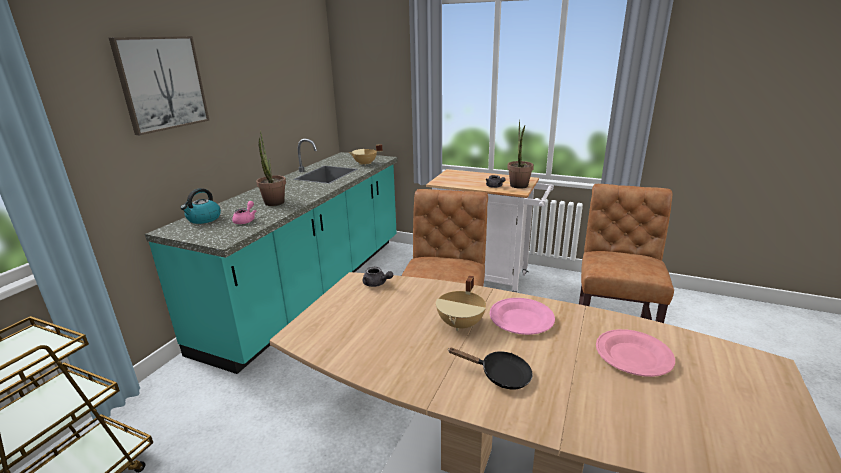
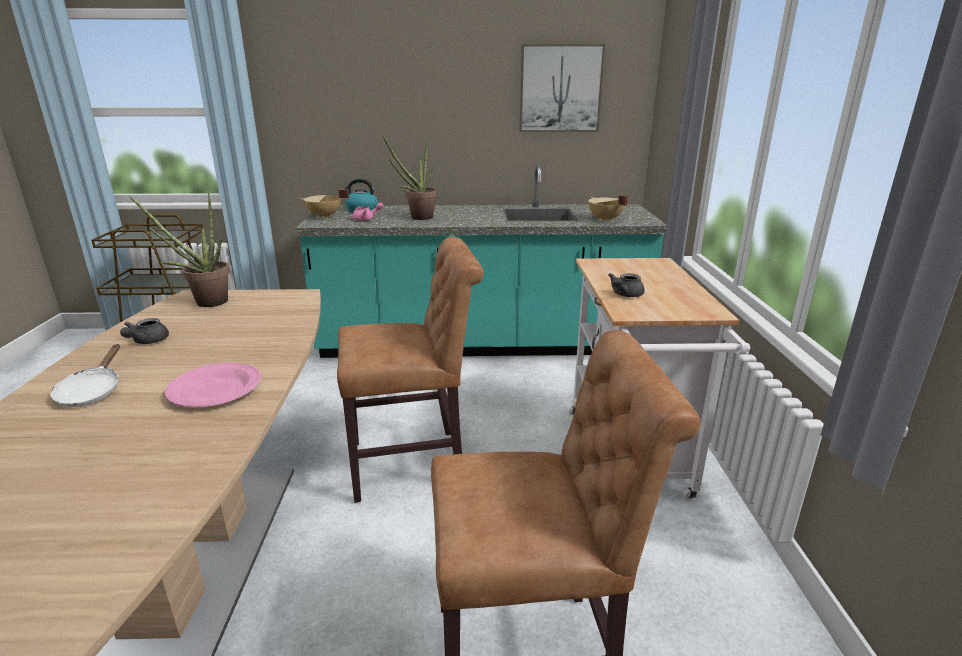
camera: 65 degrees right, 0 degrees up
(162, 83) = (367, 73): picture -> picture (560, 89)
(377, 284) = (294, 304): grey teapot -> grey teapot (147, 341)
(461, 324) = (204, 357): beige cooking pot -> beige cooking pot (324, 217)
(500, 375) = (92, 391): black frying pan -> white frying pan
(519, 187) = (650, 310): potted plant -> potted plant (205, 302)
(633, 356) = (104, 483): pink plate -> none

